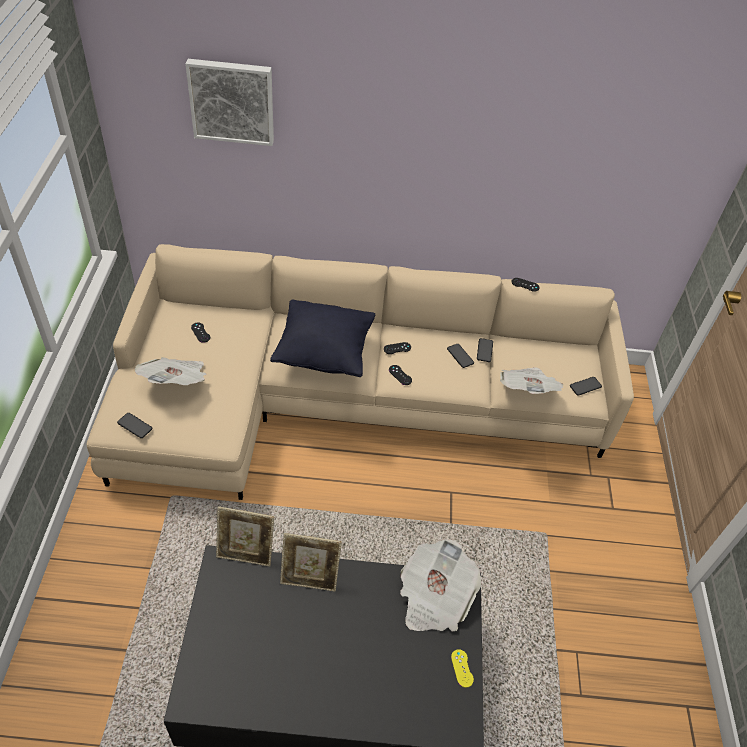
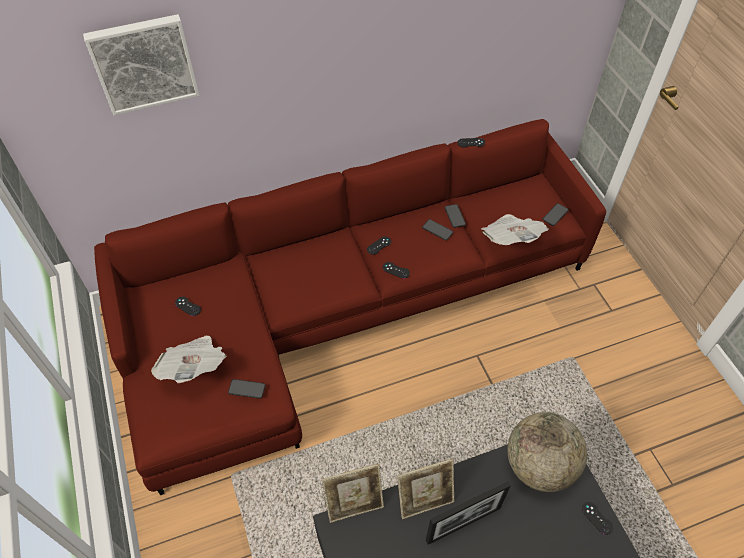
camera: 20 degrees left, 5 degrees up
(135, 426) = (178, 430): phone -> phone (247, 389)
(324, 354) = (316, 278): black pillow -> none
(332, 613) = (463, 524): none -> picture frame
(345, 400) = (339, 310): beige sofa -> red sofa
(434, 598) = (539, 466): newspaper -> globe
(462, 668) = (597, 518): yellow game controller -> black game controller

